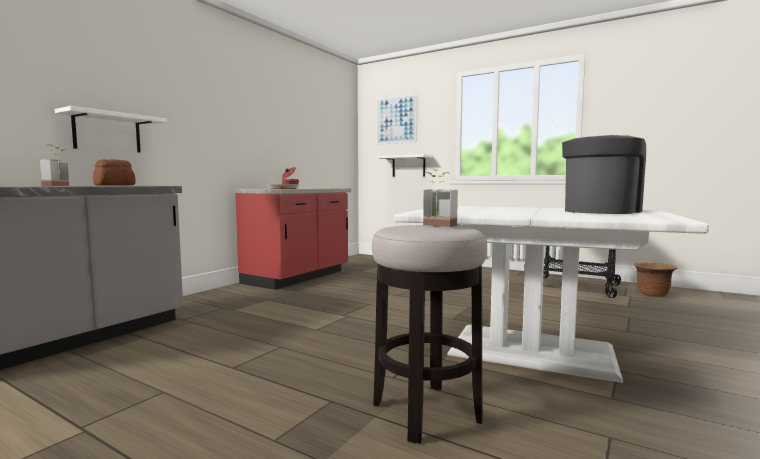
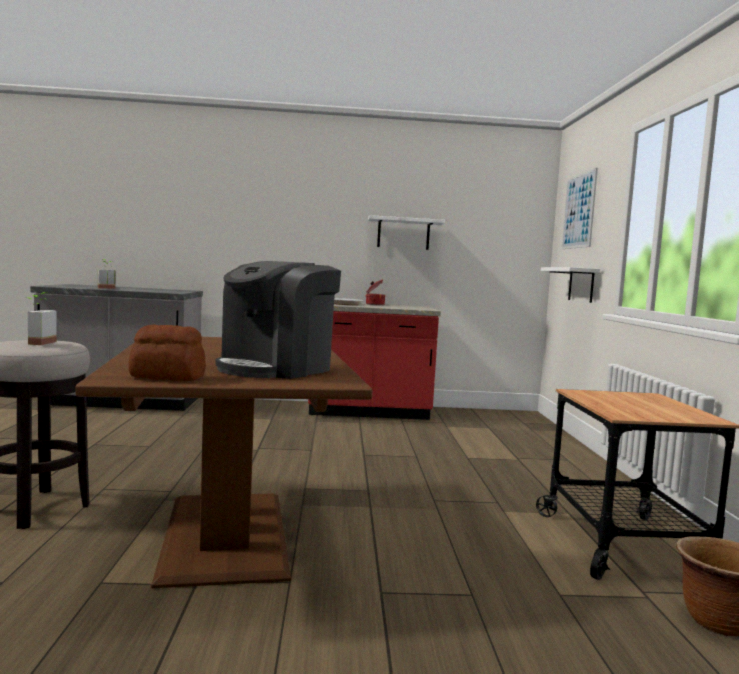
camera: 55 degrees right, 0 degrees up
(107, 133) = (191, 246): white shelf -> white shelf (403, 234)
(114, 185) = (169, 290): bread -> bread (167, 377)
(531, 350) = (228, 534): white dining table -> brown dining table
(600, 211) = (276, 368): coffee machine -> coffee machine turned 120 degrees clockwise

